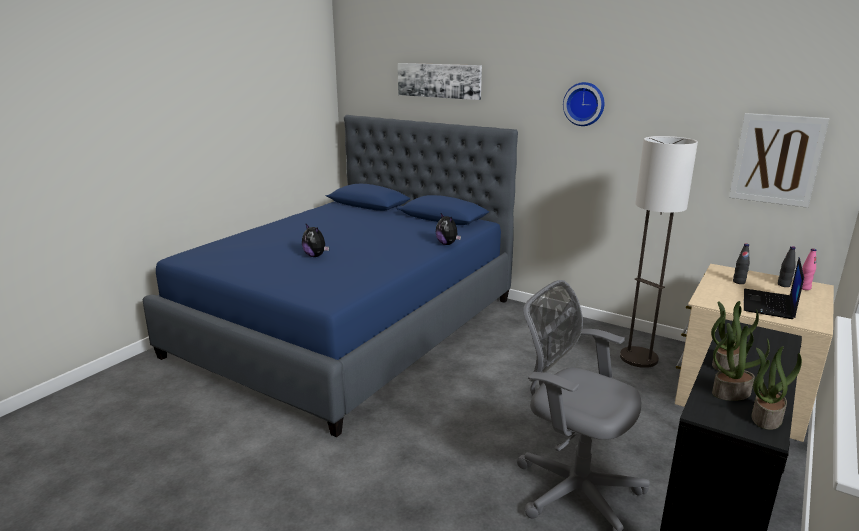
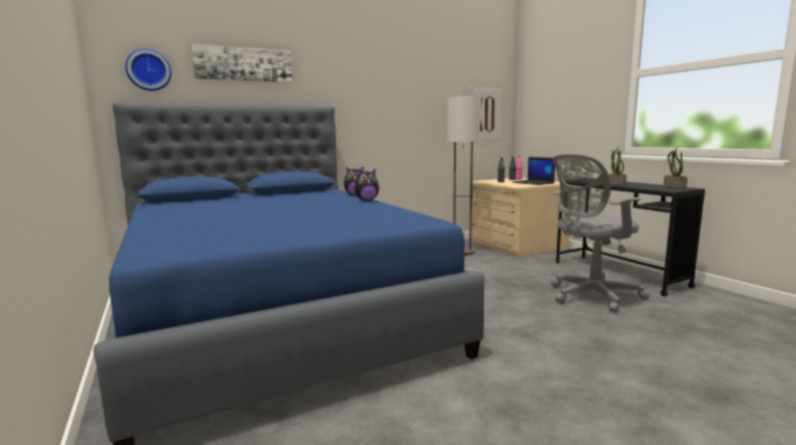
camera: 60 degrees left, 10 degrees down
(315, 256) = (300, 217): plush toy -> plush toy (367, 200)
(584, 104) = (378, 84): wall clock -> wall clock (149, 70)
(731, 392) = (648, 186): potted plant -> none

